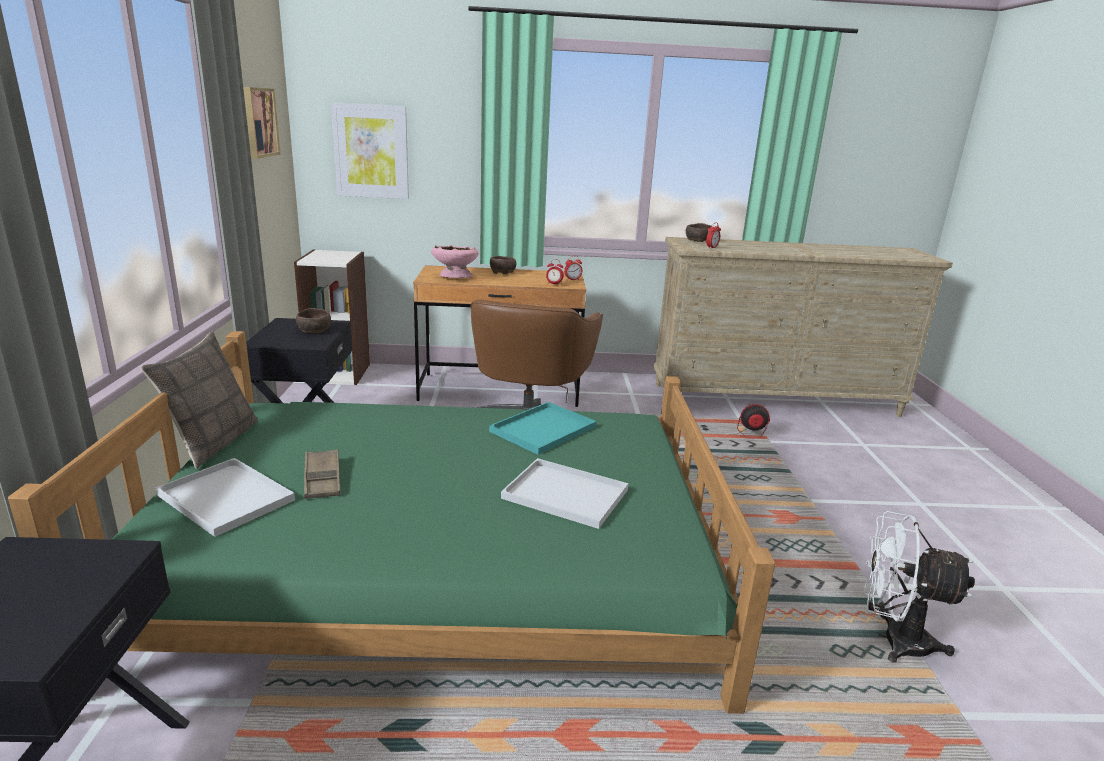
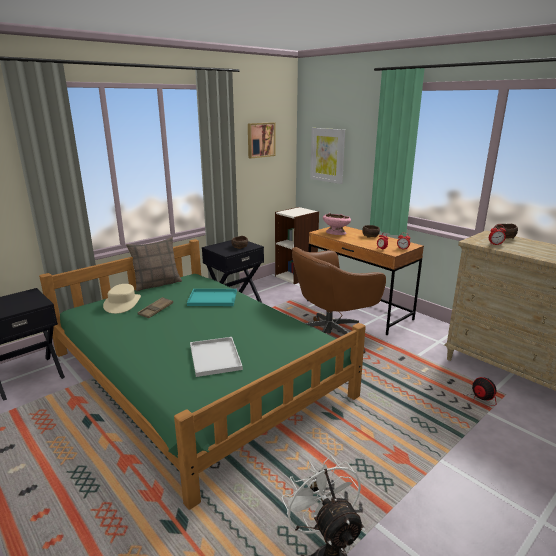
camera: 50 degrees right, 0 degrees up
(223, 497) = (122, 303): white tray -> beige hat
(544, 428) = (270, 326): turquoise tray -> turquoise tray (213, 298)

